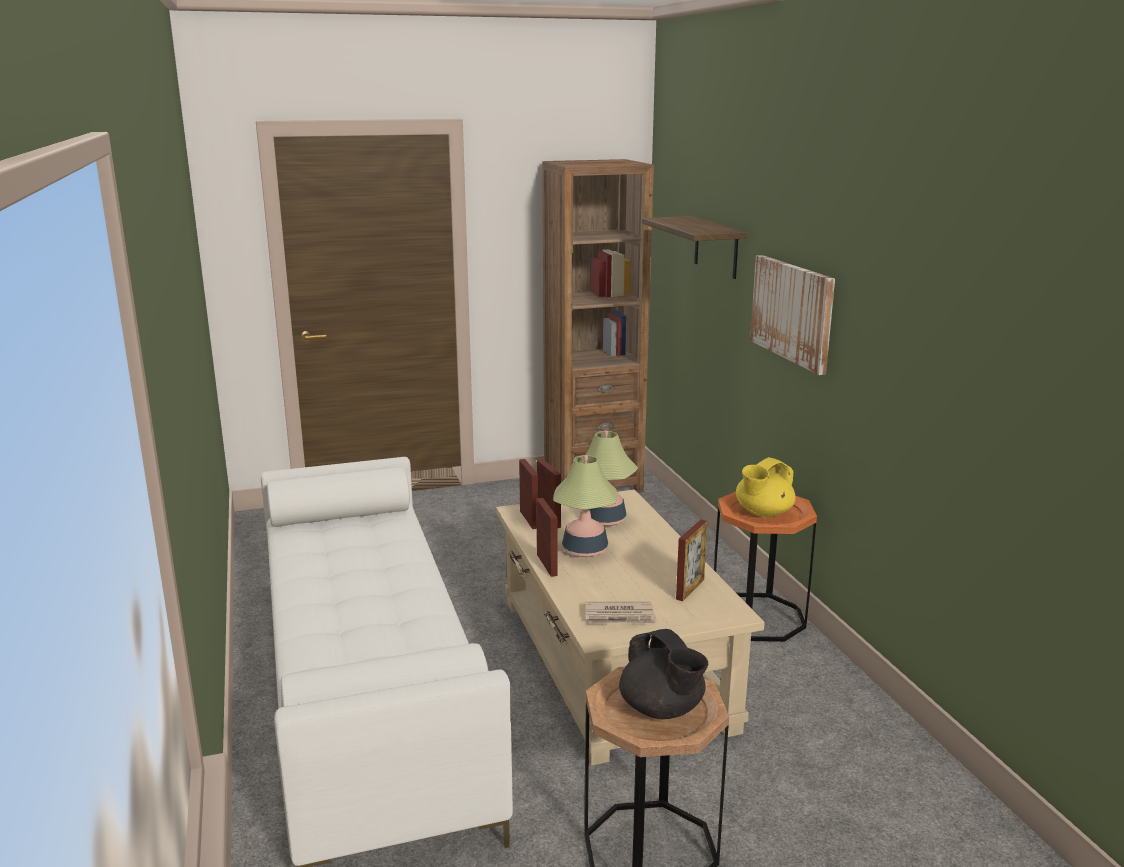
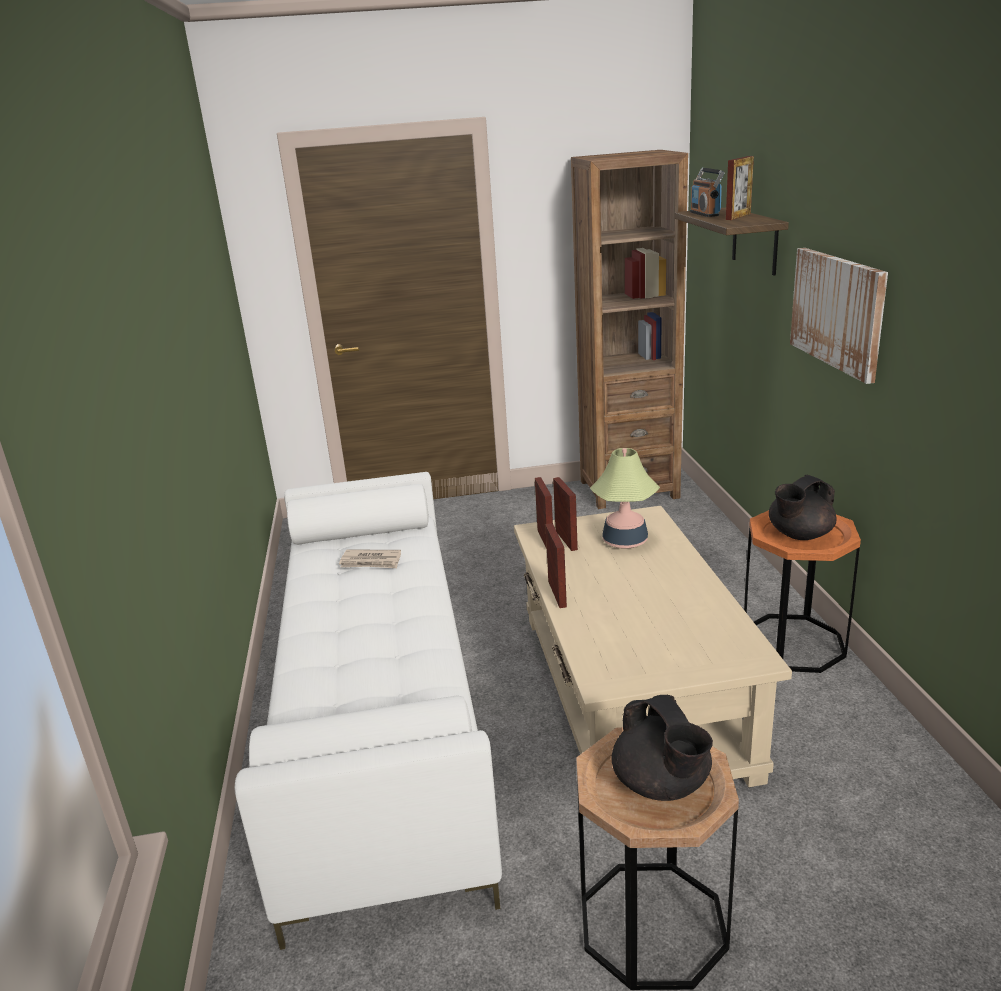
camera: 10 degrees right, 5 degrees up
(585, 550) = (599, 576): table lamp -> none
(620, 616) = (629, 659): newspaper -> newspaper (371, 562)
(671, 221) = (705, 214): none -> radio
(690, 589) = (710, 627): picture frame -> picture frame (738, 217)
(763, 513) = (799, 535): yellow teapot -> black teapot

